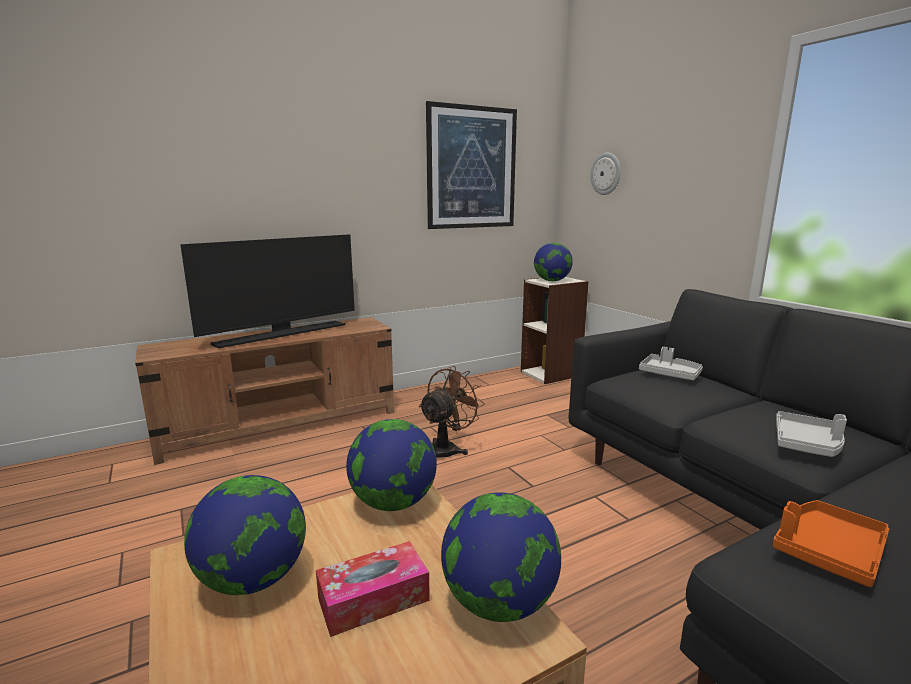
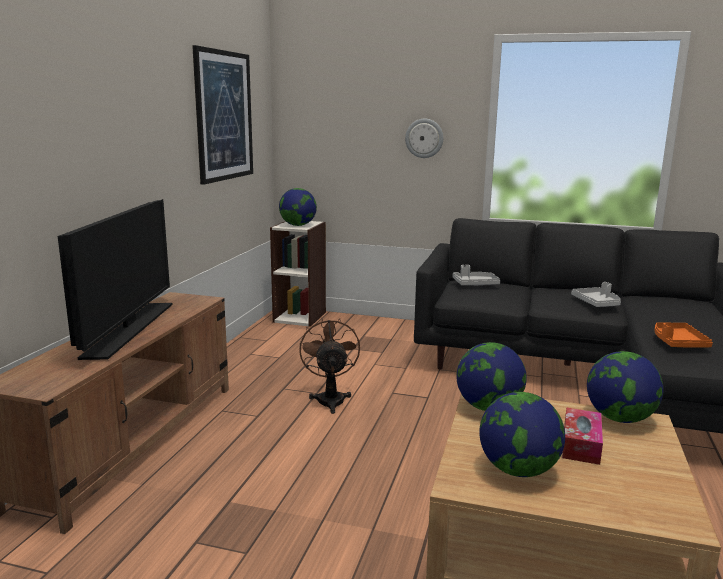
camera: 45 degrees left, 0 degrees up
(606, 174) = (334, 121): wall clock -> wall clock (424, 138)

